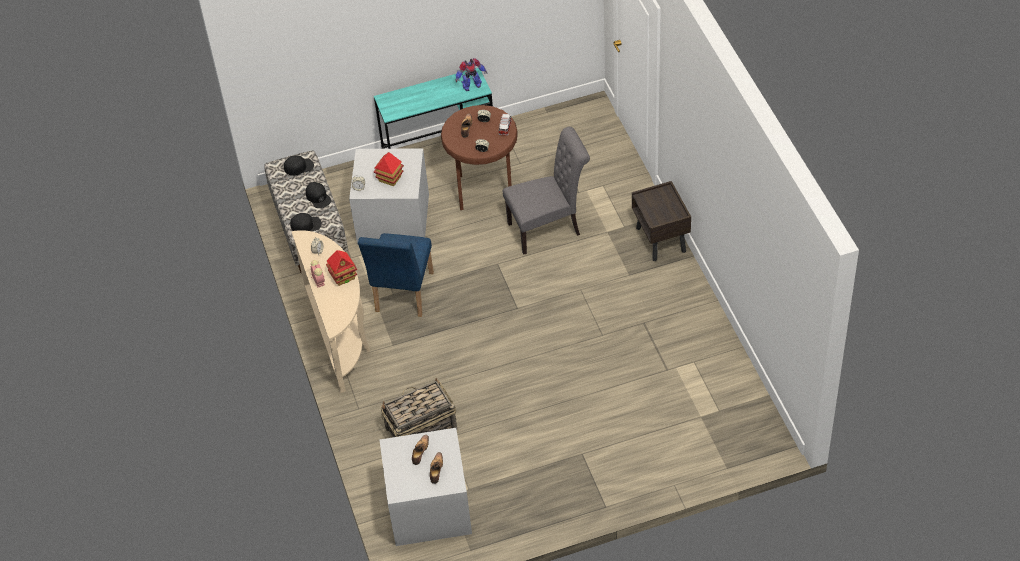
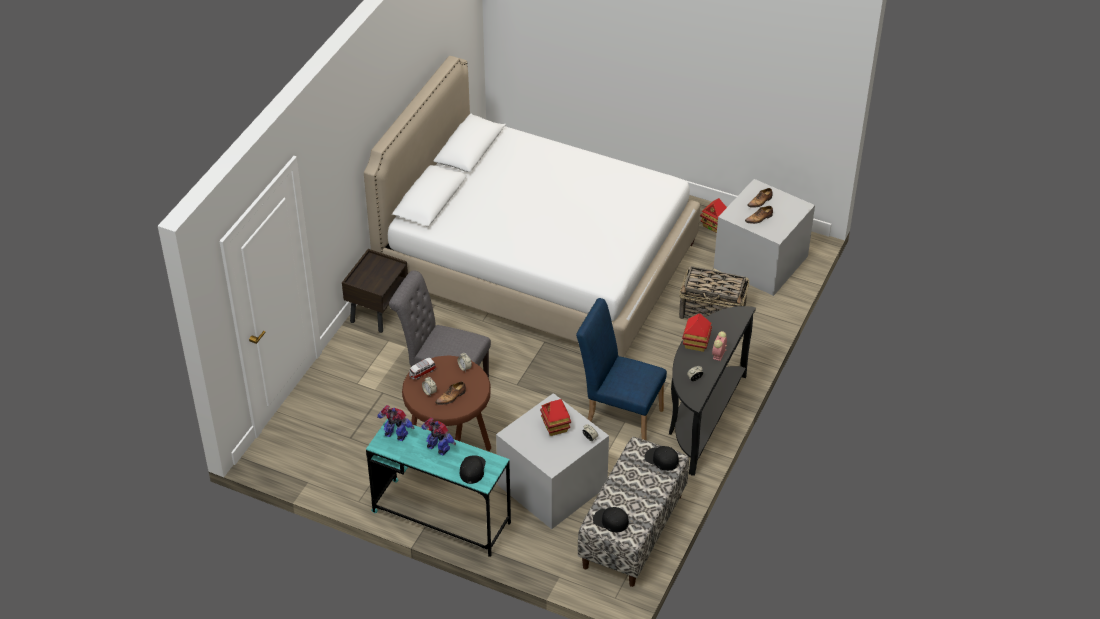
camera: 140 degrees left, 5 degrees down
(318, 197) = (624, 477): black cap -> black cap (472, 469)
(341, 336) = (702, 419): beige console table -> black console table
(402, 296) = (619, 414): blue chair -> blue chair turned 120 degrees counterclockwise
(435, 96) = (438, 449): none -> toy robot
(505, 514) = (714, 225): none -> toy house
(600, 365) = (537, 263): none -> white bed

